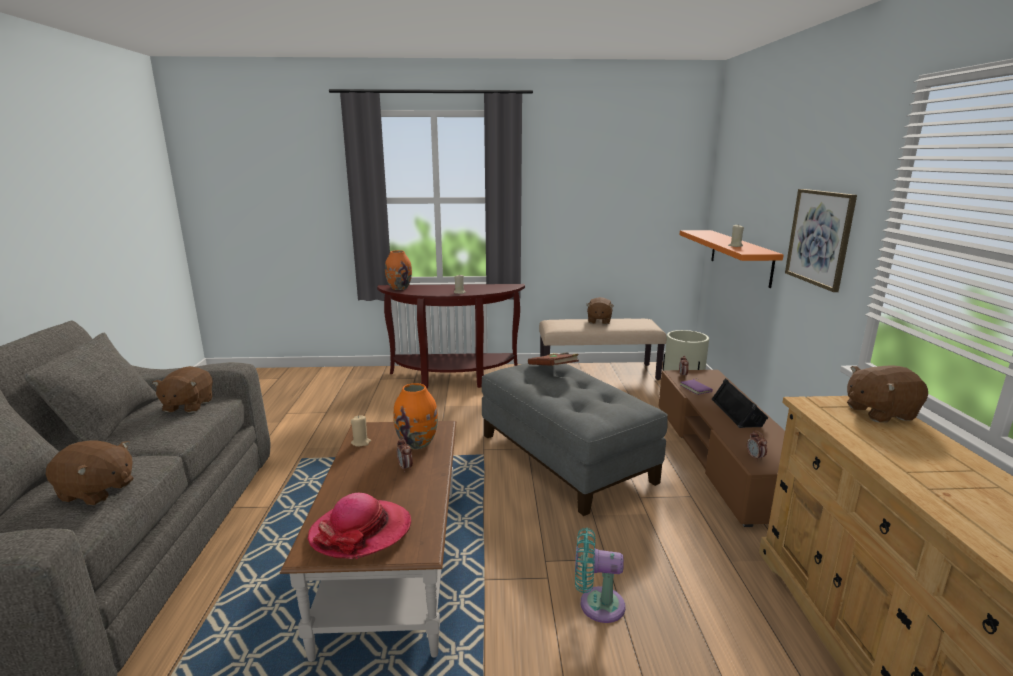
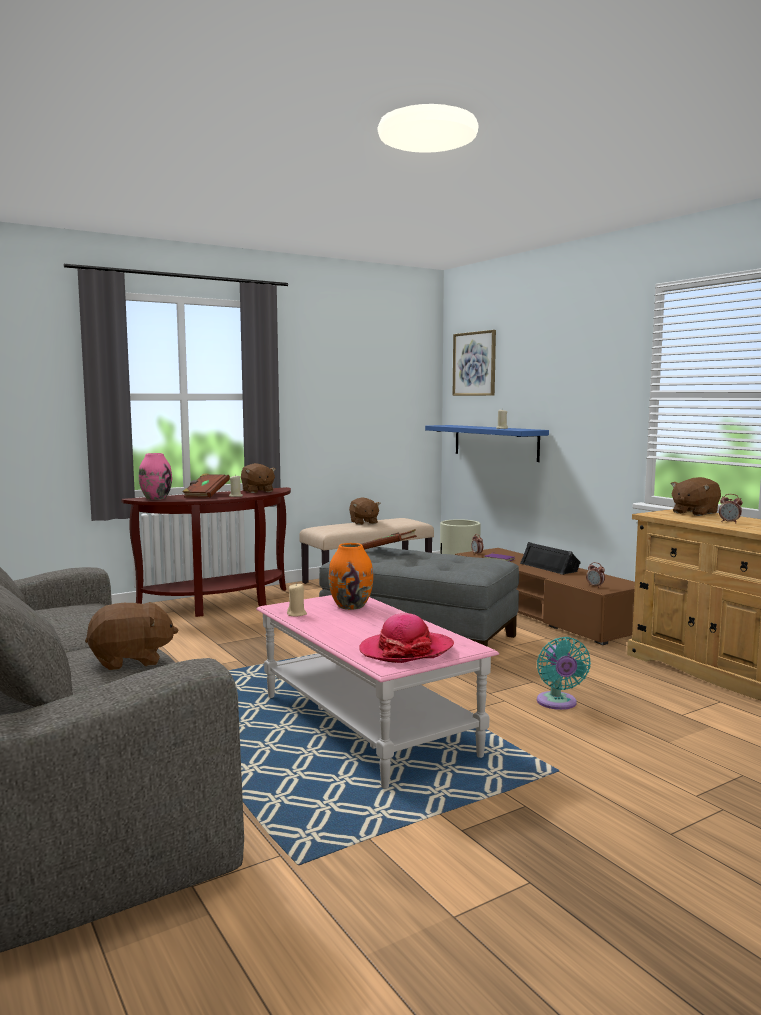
camera: 30 degrees left, 10 degrees down
(188, 405) = (68, 610): brown plush toy -> brown plush toy (257, 491)
(393, 563) = (366, 725): brown coffee table -> pink coffee table
(399, 288) = (156, 498): orange vase -> pink vase
(405, 468) = (370, 618): alarm clock -> alarm clock (729, 522)
(440, 288) = (206, 495): none -> brown book
(597, 604) = (558, 703): turquoise fan -> turquoise fan turned 75 degrees counterclockwise
(740, 256) = (495, 442): orange shelf -> blue shelf
(819, 237) = (586, 409): picture -> picture (474, 364)

